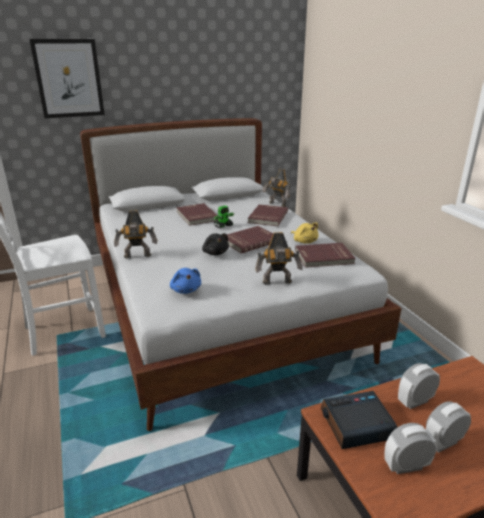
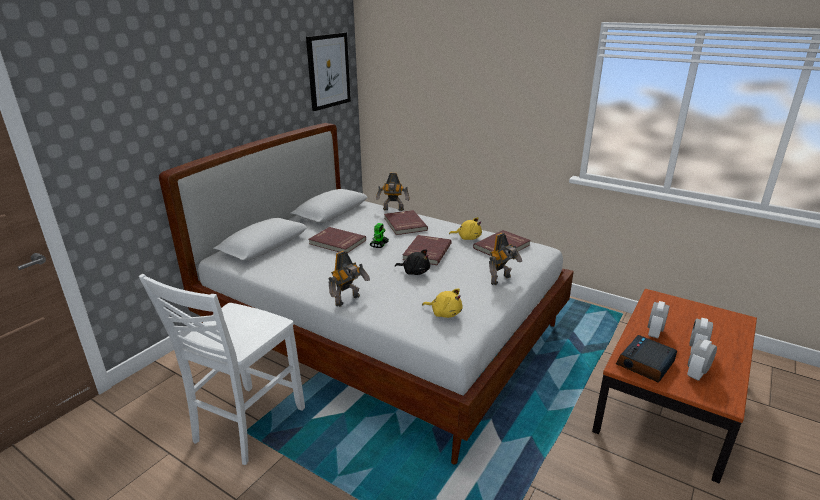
camera: 35 degrees left, 0 degrees up
(69, 78) = (138, 109): picture -> picture (328, 71)
(186, 289) = (445, 313): blue plush toy -> yellow plush toy

